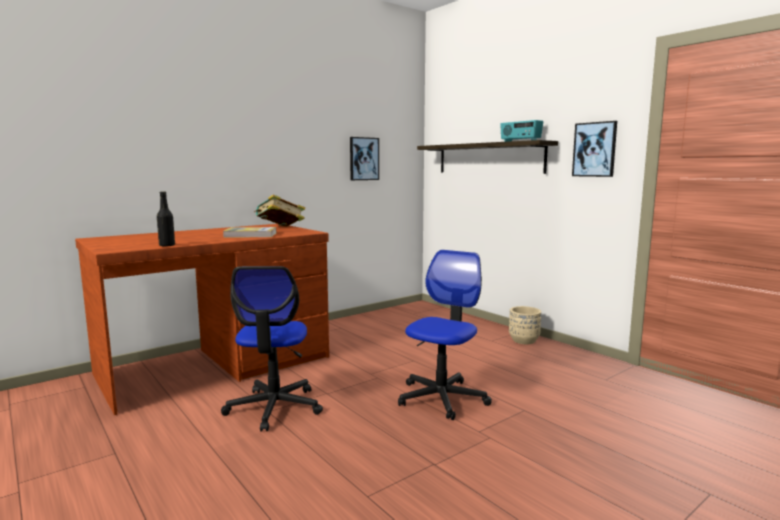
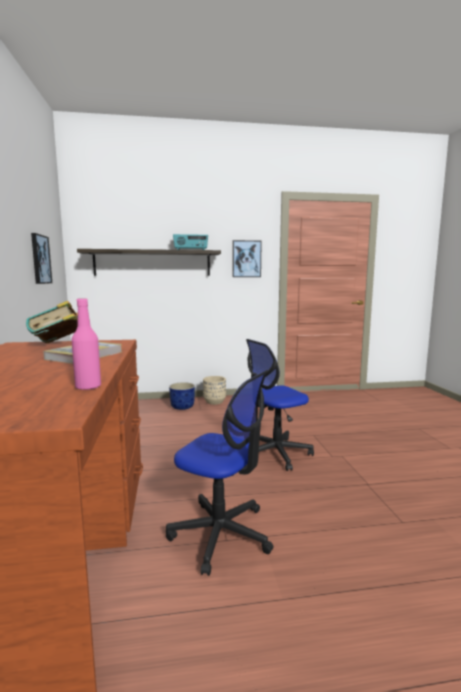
camera: 60 degrees left, 0 degrees up
(167, 245) = (88, 387): black bottle -> pink bottle
(442, 398) = (275, 452): office chair -> office chair turned 90 degrees counterclockwise
(482, 332) = (182, 407): none -> blue planter

